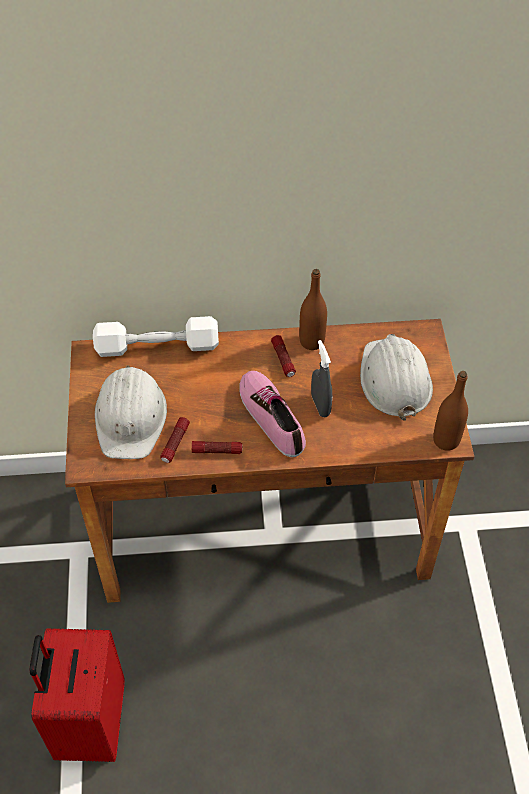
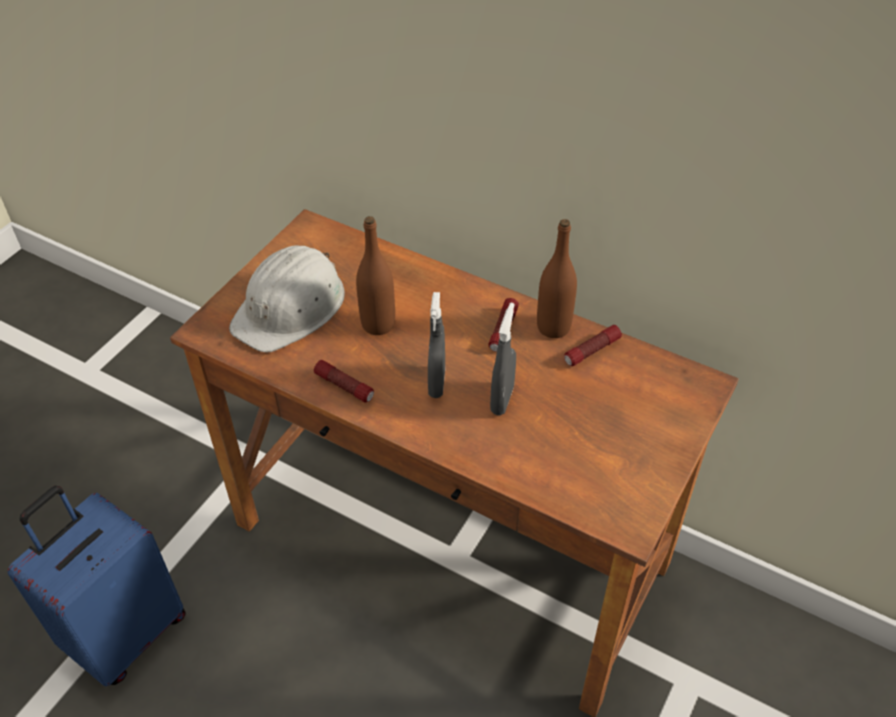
camera: 35 degrees right, 5 degrees down
(90, 723) = (125, 633): red suitcase -> blue suitcase
(157, 347) = (381, 253): white dumbbell -> none
(175, 443) = (309, 356): flashlight -> flashlight (591, 351)
(272, 416) = (436, 383): shoe -> grey spray bottle
(394, 380) = (617, 417): white hard hat -> none
(446, 440) = (623, 522): brown bottle -> brown bottle (378, 324)

